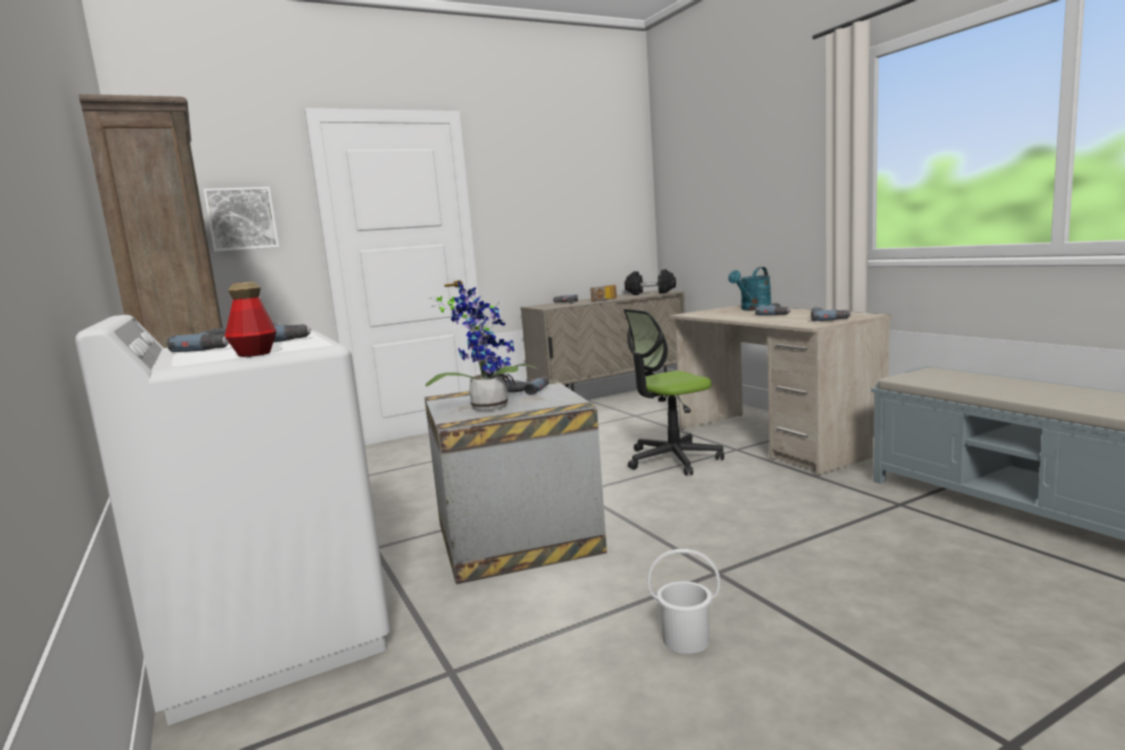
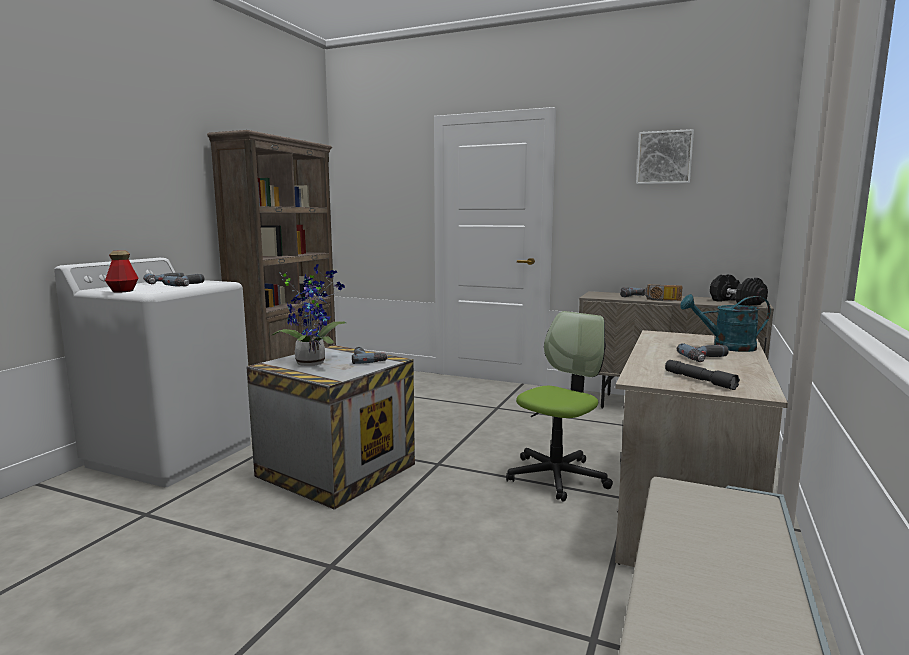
camera: 50 degrees right, 0 degrees up
(241, 219) = (387, 197): picture -> picture (664, 157)
(672, 459) = (557, 477): office chair -> office chair turned 105 degrees clockwise
(686, 640) = (210, 583): white bucket -> none
(827, 318) = (699, 380): power drill -> grey flashlight

